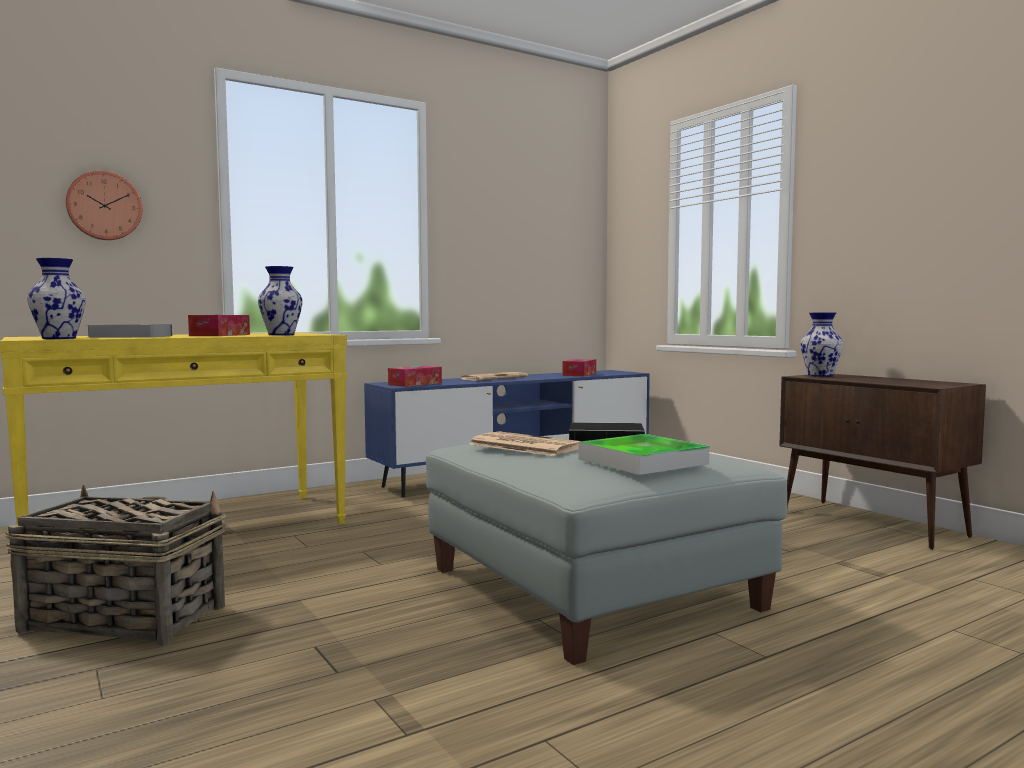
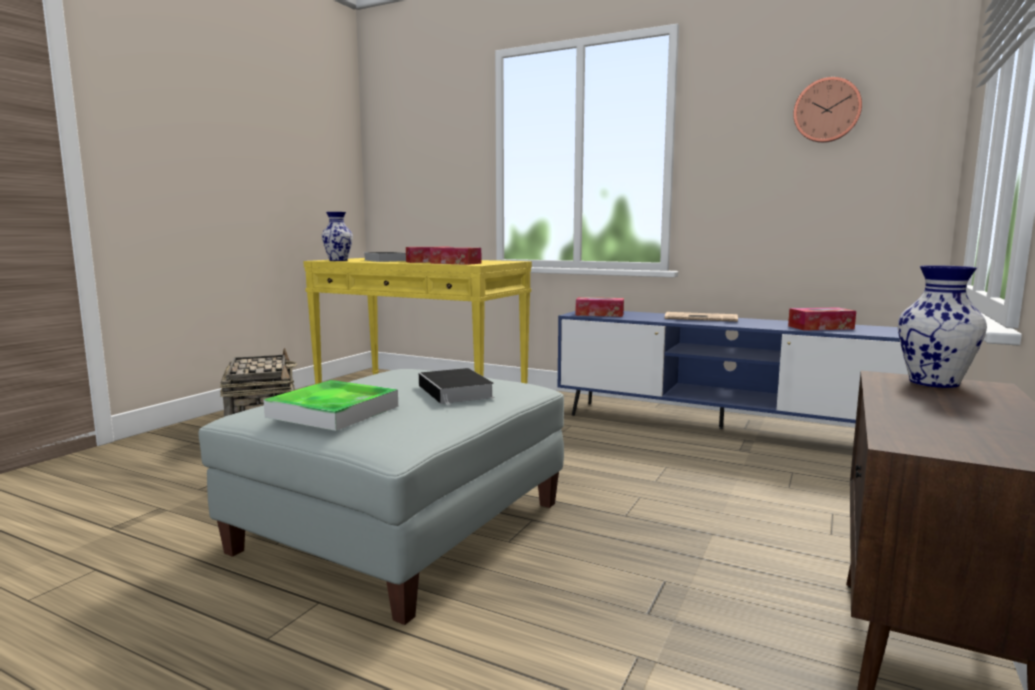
camera: 60 degrees right, 5 degrees up
(104, 206) = (431, 170): wall clock -> wall clock (827, 110)
(281, 334) = (455, 263): vase -> tissue box
(524, 446) = (390, 378): newspaper -> none

